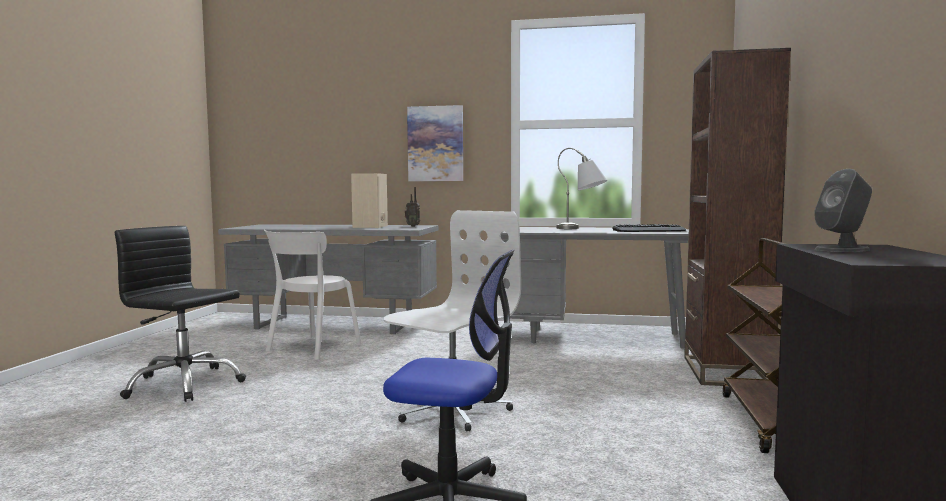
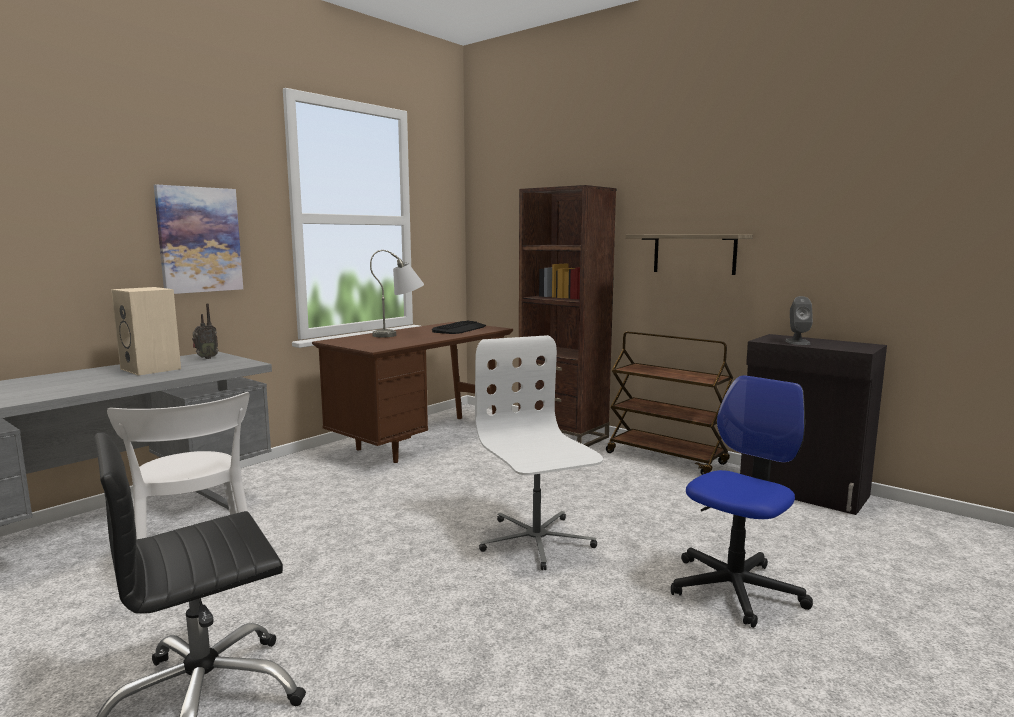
camera: 60 degrees left, 5 degrees up
(593, 337) = (421, 441): grey desk -> brown desk
(839, 123) = (694, 254): none -> shelf

